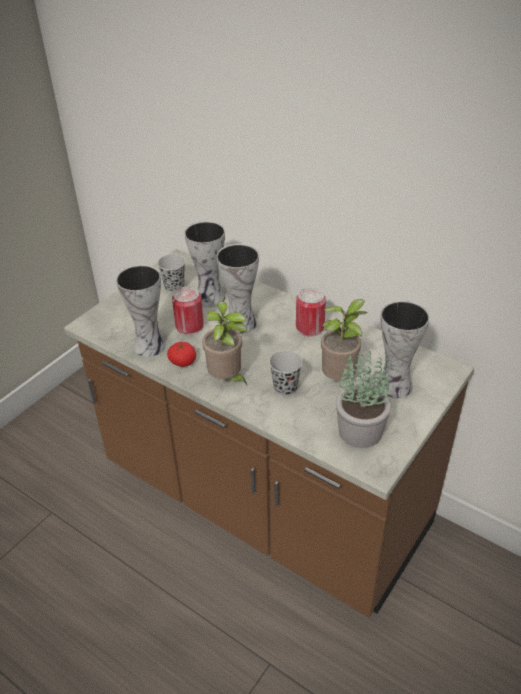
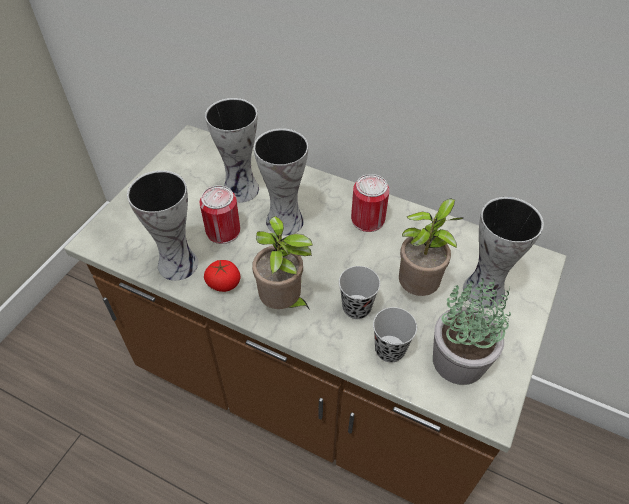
camera: 10 degrees left, 10 degrees up
(174, 287) = (194, 177): black cup -> black cup (390, 350)

